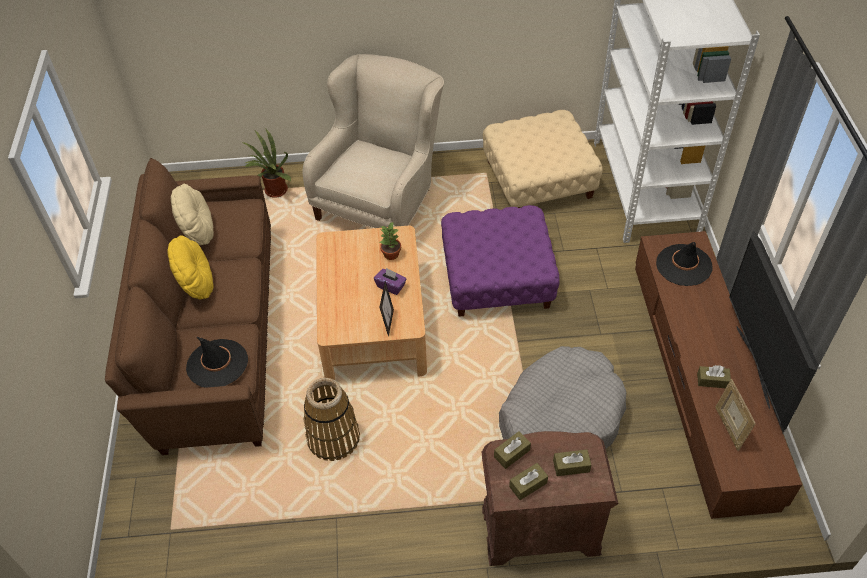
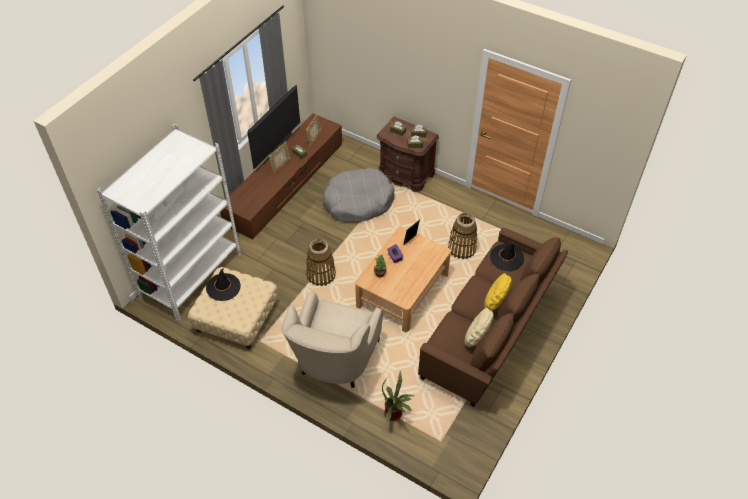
camera: 145 degrees left, 0 degrees up
(382, 199) = (335, 362): beige armchair -> beige armchair turned 45 degrees counterclockwise
(497, 278) = (321, 275): purple ottoman -> basket
(683, 265) = (249, 197): black hat -> black hat (223, 287)
(711, 340) = (280, 165): none -> picture frame

